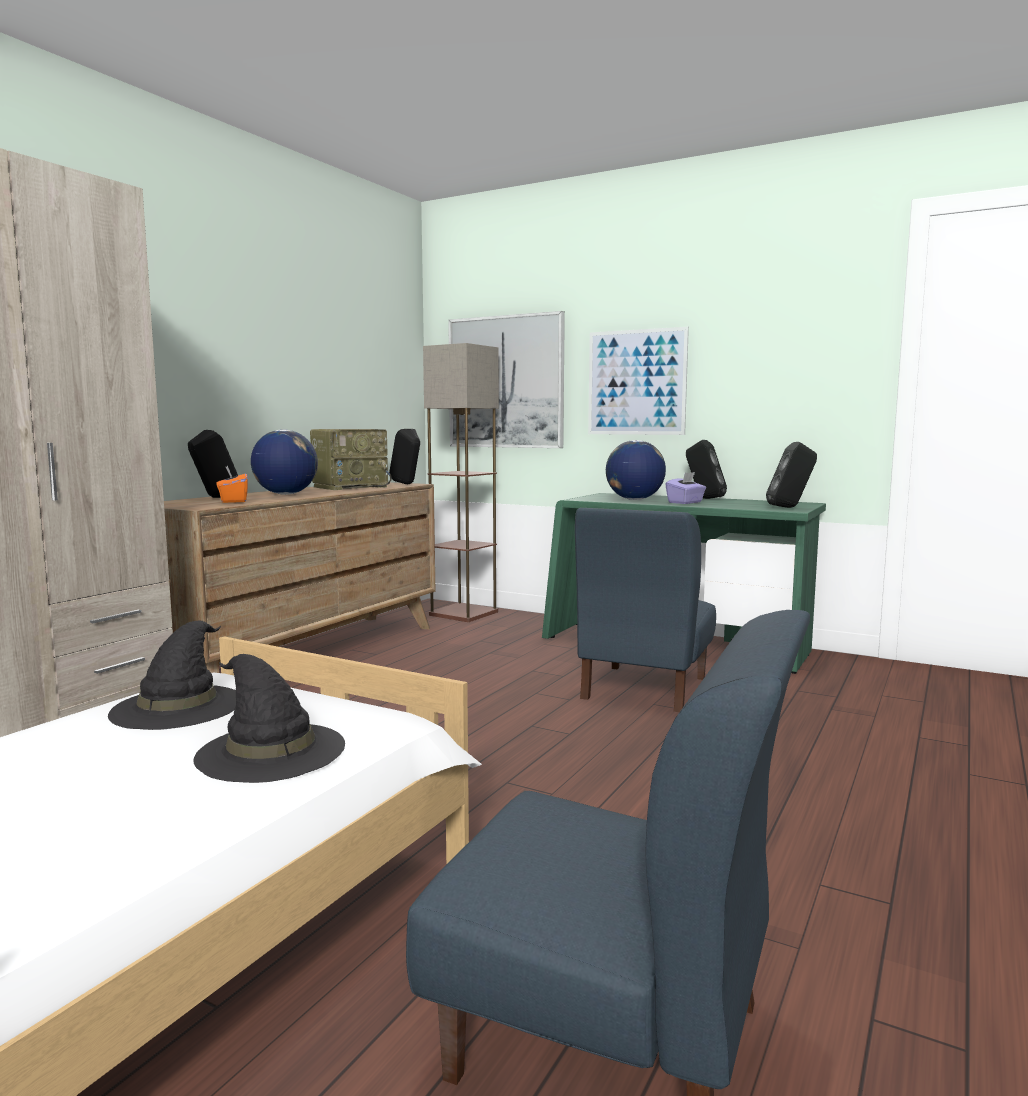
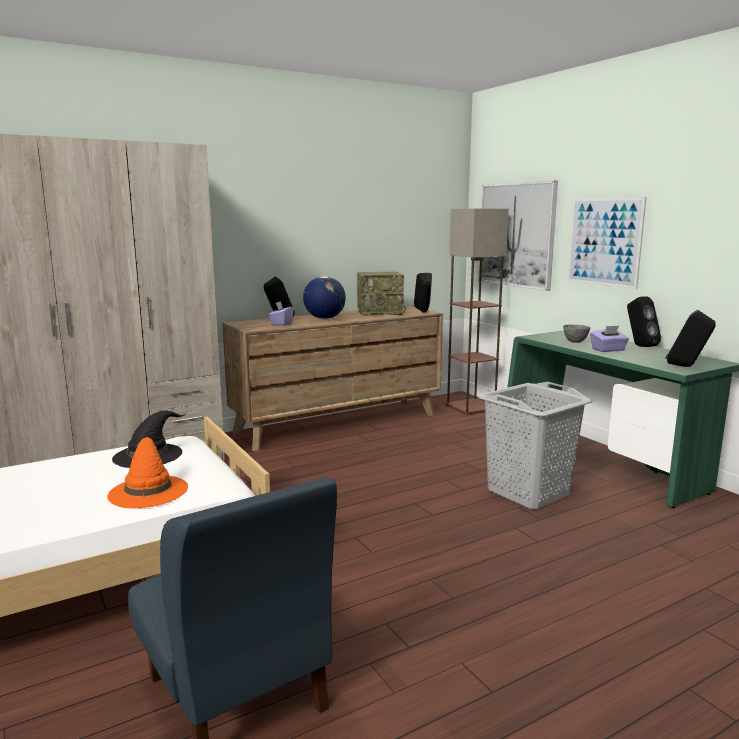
camera: 30 degrees right, 5 degrees up
(233, 501) = (281, 324): orange tissue box -> purple tissue box
(269, 750) = (148, 490): black hat -> orange hat
(634, 499) = (574, 341): globe -> grey bowl
(643, 688) = (527, 493): blue chair -> grey laundry basket

